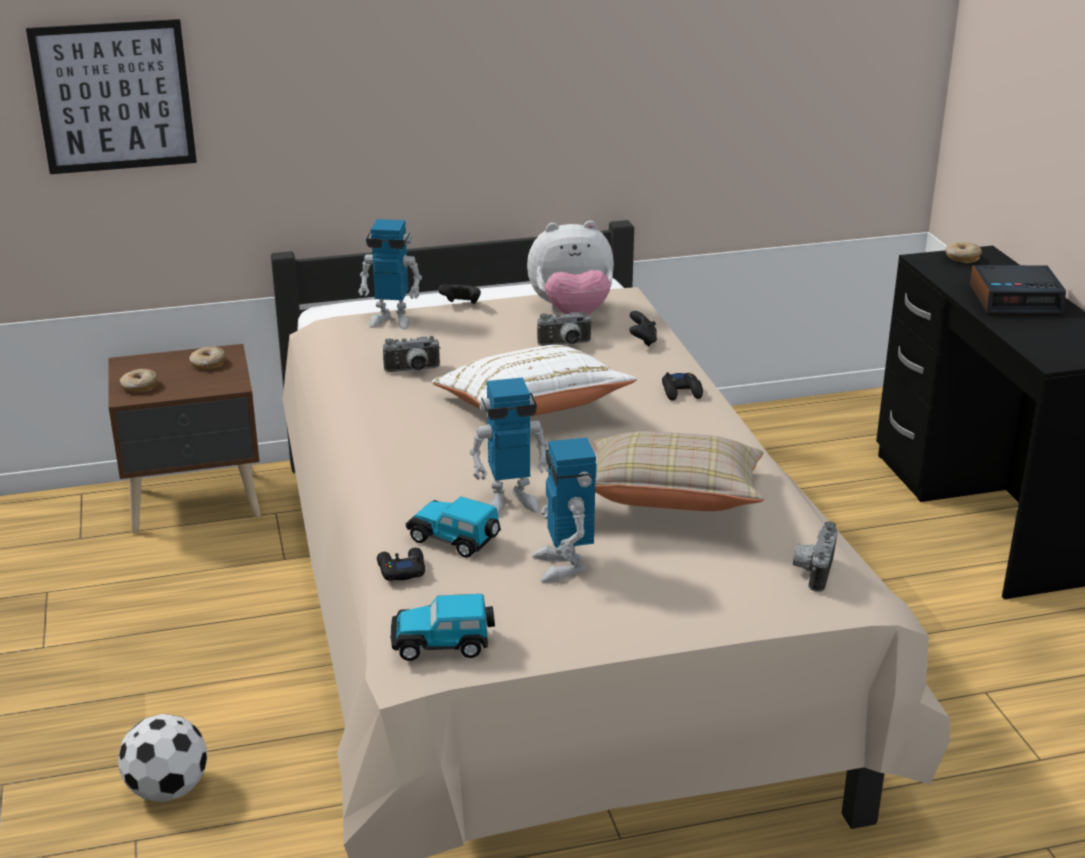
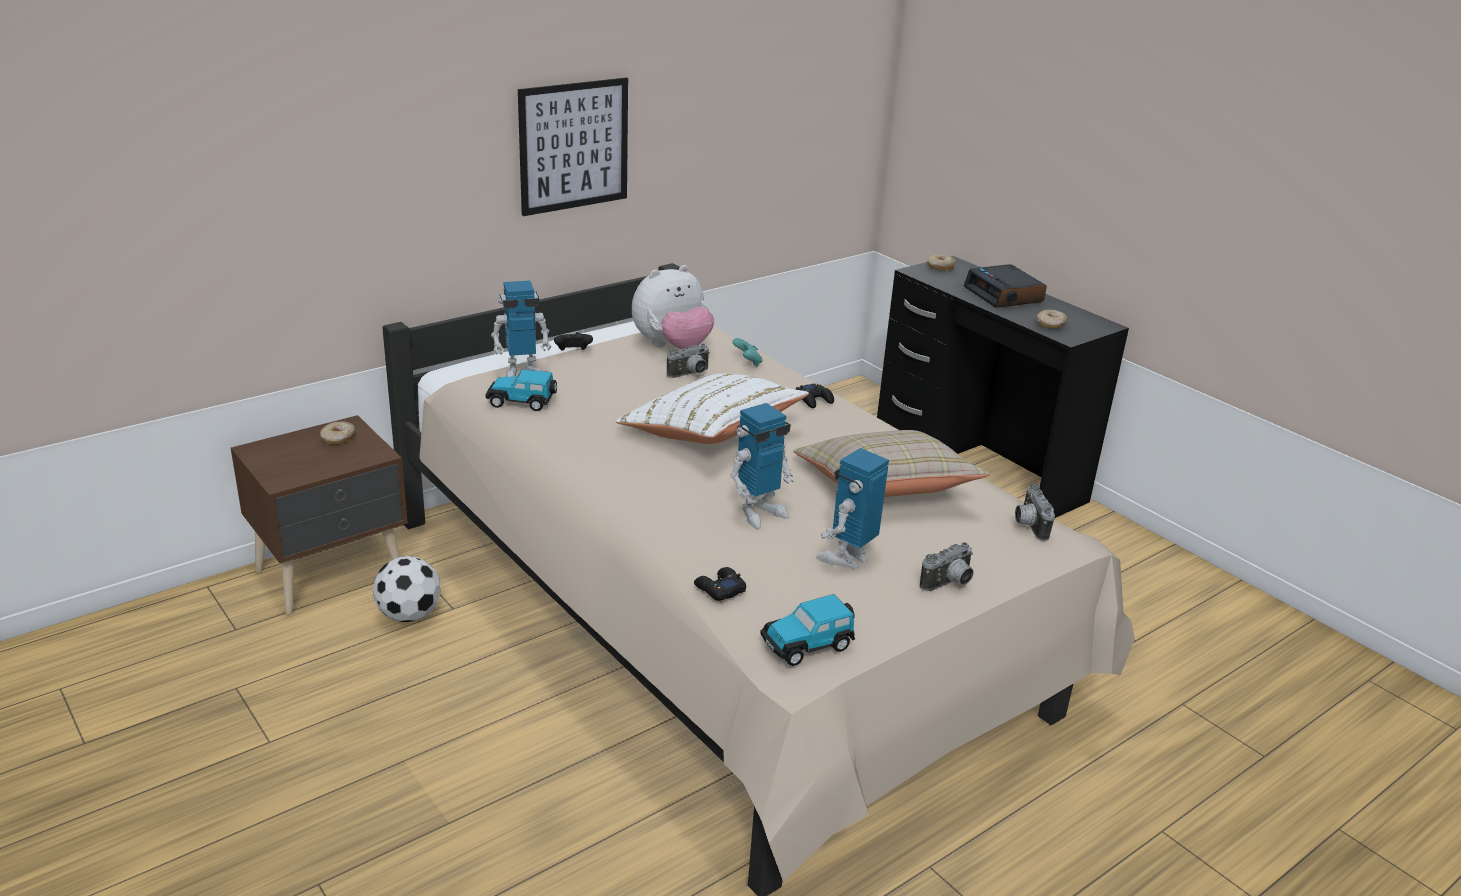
camera: 25 degrees left, 0 degrees up
(114, 97) = (230, 186): picture -> picture (574, 146)
(139, 386) = (286, 470): donut -> donut (1050, 324)
(168, 789) = (488, 843): football -> football (409, 614)
(413, 371) = (580, 415): camera -> camera (949, 584)
(455, 539) = (742, 554): toy car -> toy car (522, 401)
(563, 565) = (847, 558): toy robot -> toy robot turned 75 degrees clockwise
(642, 341) = (747, 363): black game controller -> turquoise game controller
(1015, 300) = (1004, 295): alarm clock -> alarm clock turned 90 degrees clockwise

